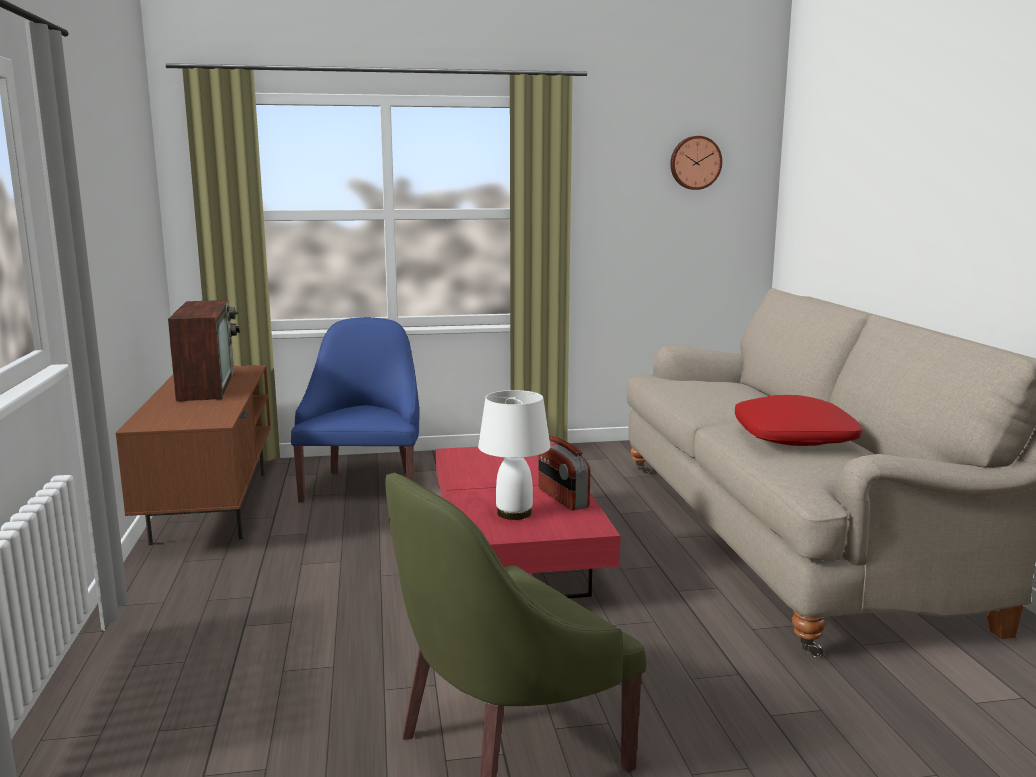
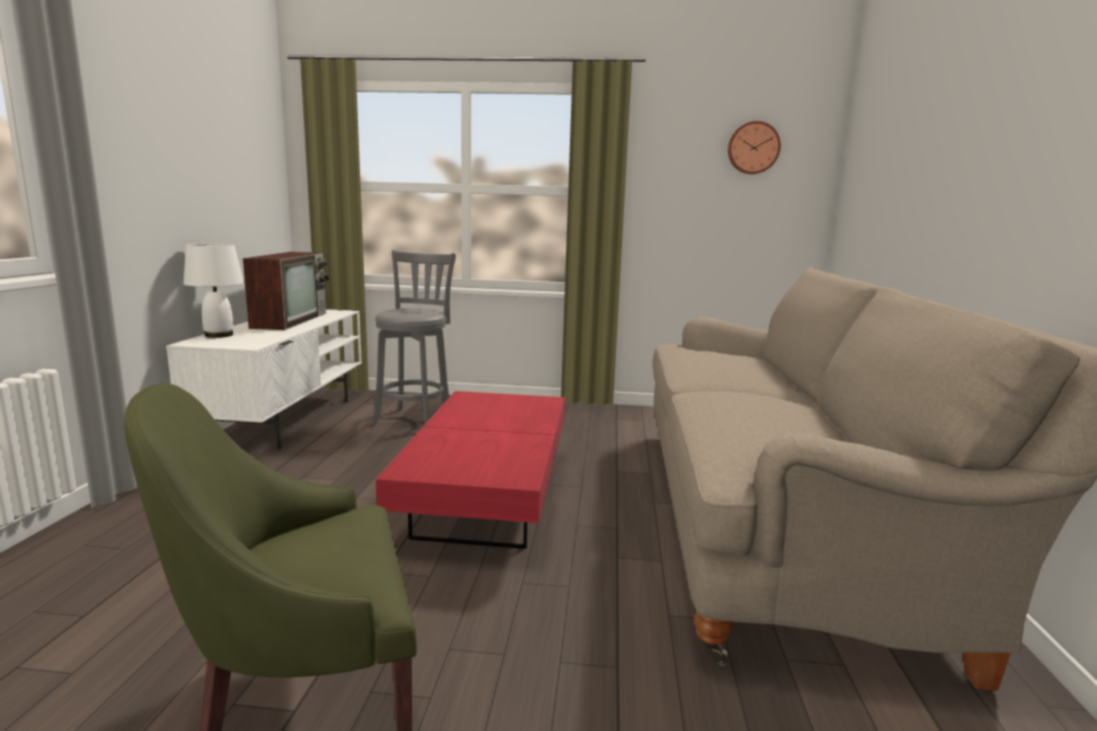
camera: 15 degrees right, 0 degrees up
(211, 506) = (284, 420): brown tv stand -> white tv stand
(364, 486) = (415, 419): blue armchair -> grey stool
(514, 513) = (460, 455): white table lamp -> white table lamp (219, 335)
(562, 498) = (519, 447): radio -> none
(795, 437) = (760, 410): red pillow -> none

